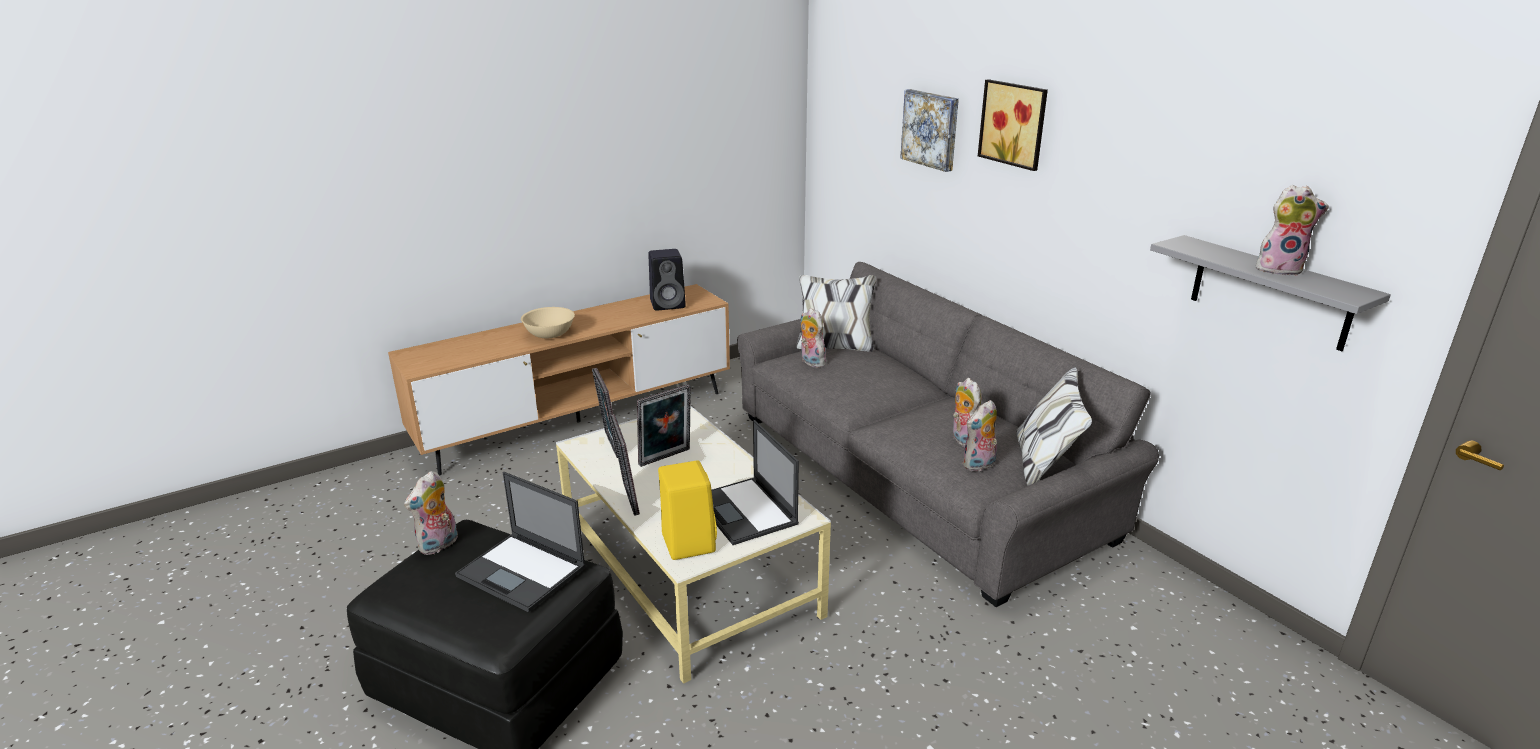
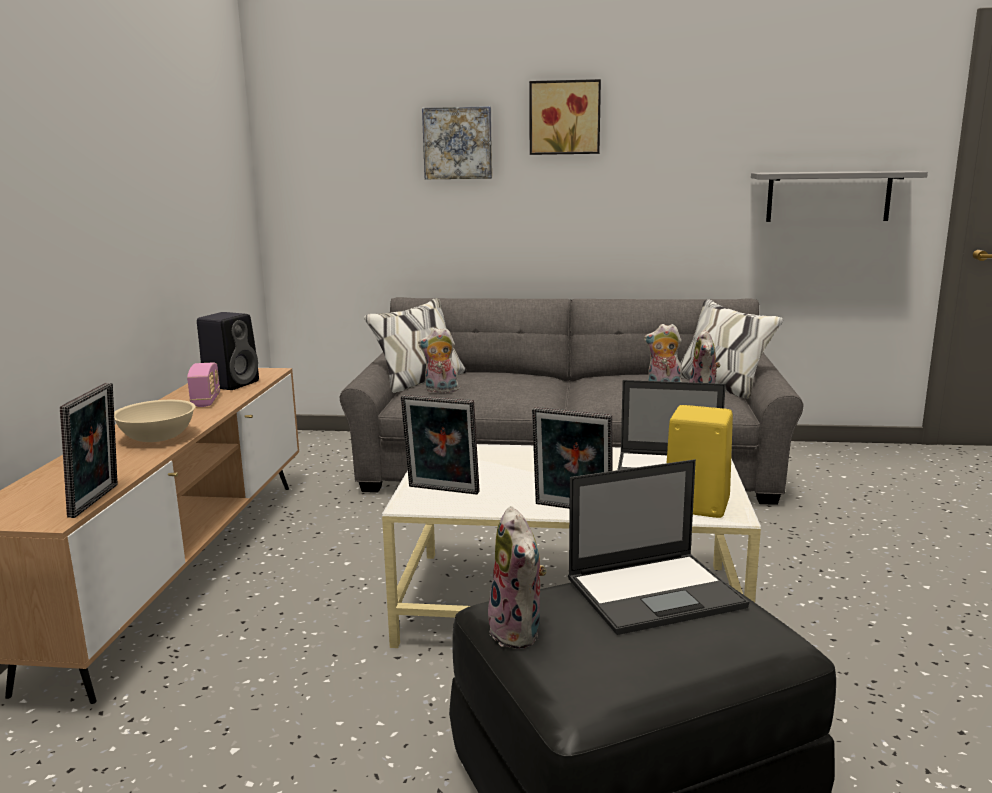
camera: 50 degrees left, 10 degrees down
(626, 314) = (206, 401): none -> radio
(666, 458) = (518, 475): picture frame -> picture frame (99, 500)
(1279, 269) = (845, 171): plush toy -> none

